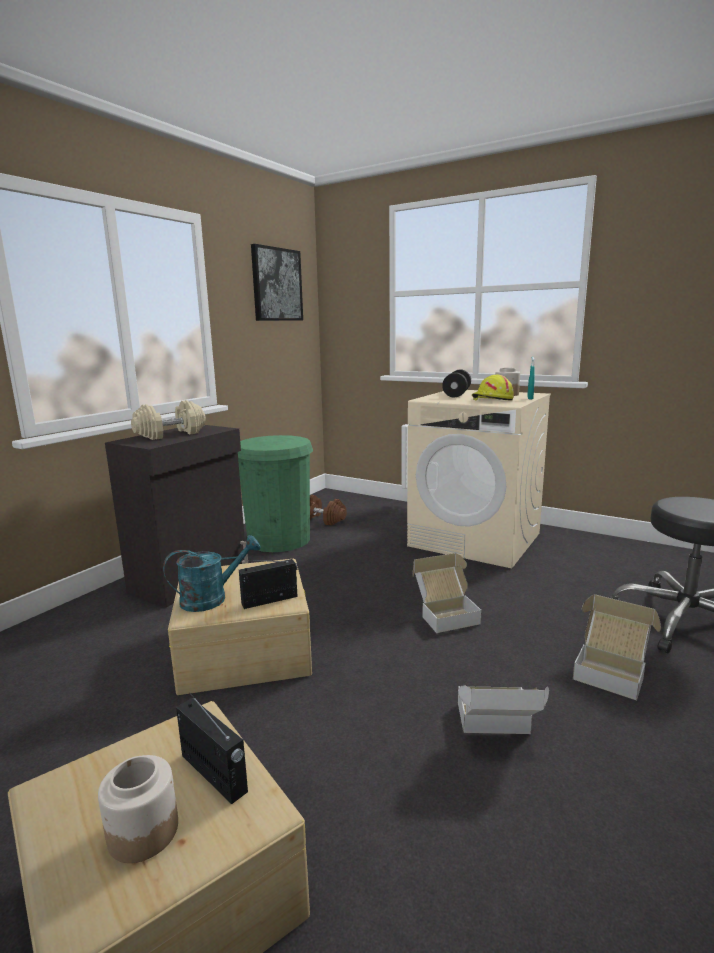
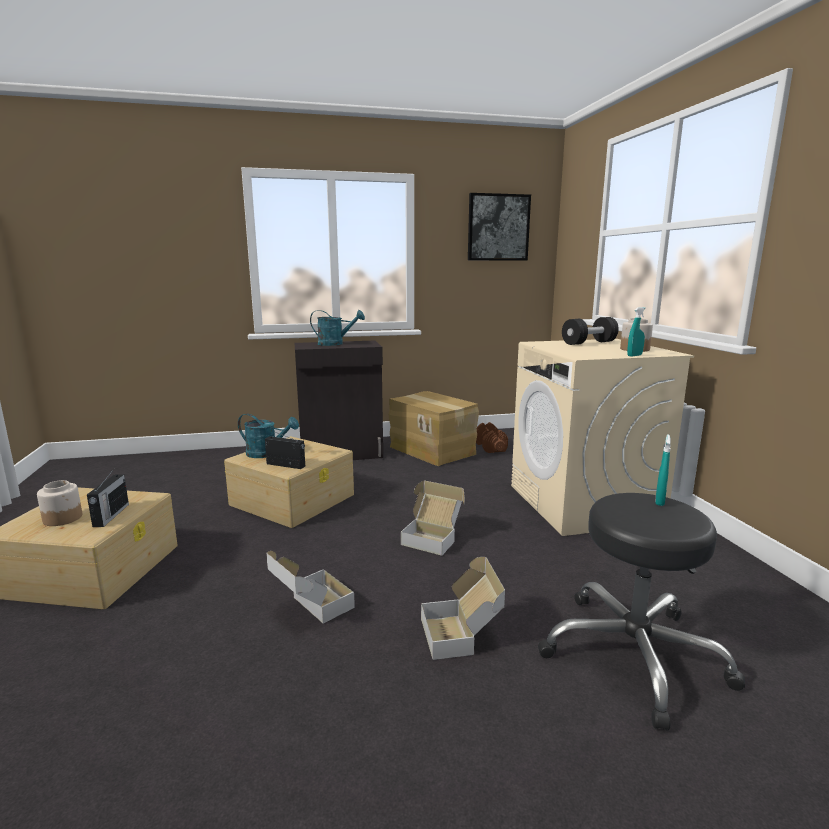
camera: 45 degrees right, 0 degrees up
(171, 434) = (335, 344): beige dumbbell -> turquoise watering can
(279, 539) = (433, 450): green trash can -> cardboard box
(492, 400) = (589, 351): yellow hard hat -> none
(683, 500) = (659, 501): none -> turquoise spray bottle

